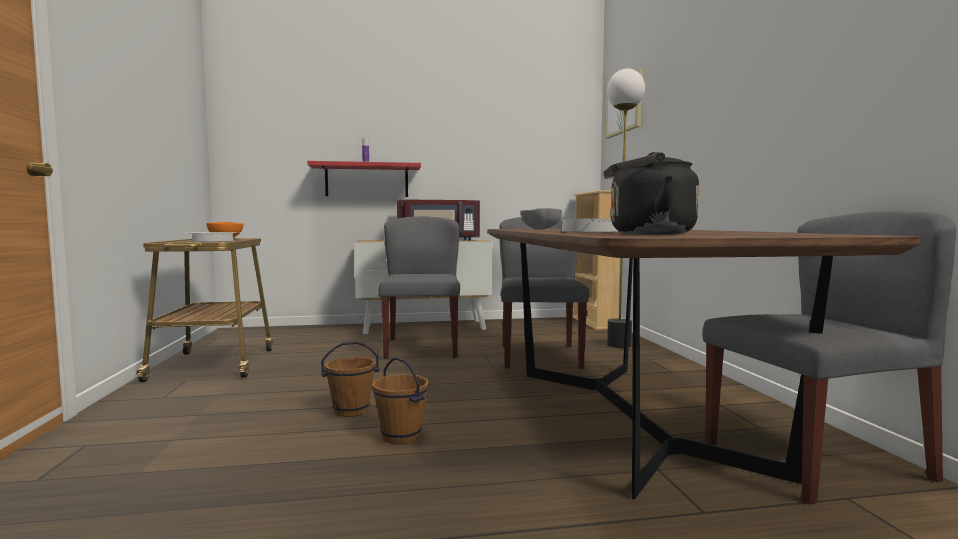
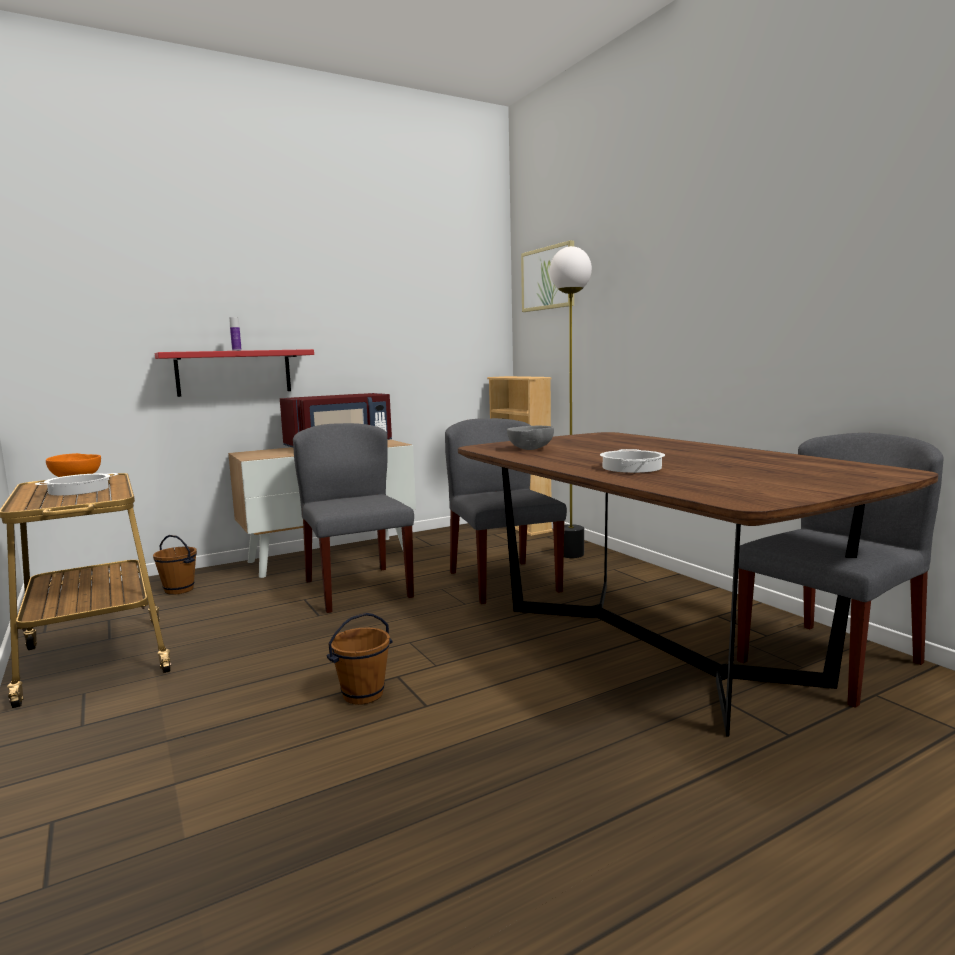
camera: 20 degrees left, 5 degrees up
(400, 436) = (453, 716): brown bucket -> brown bucket (178, 590)
(646, 234) = (726, 483): black kettle -> none

